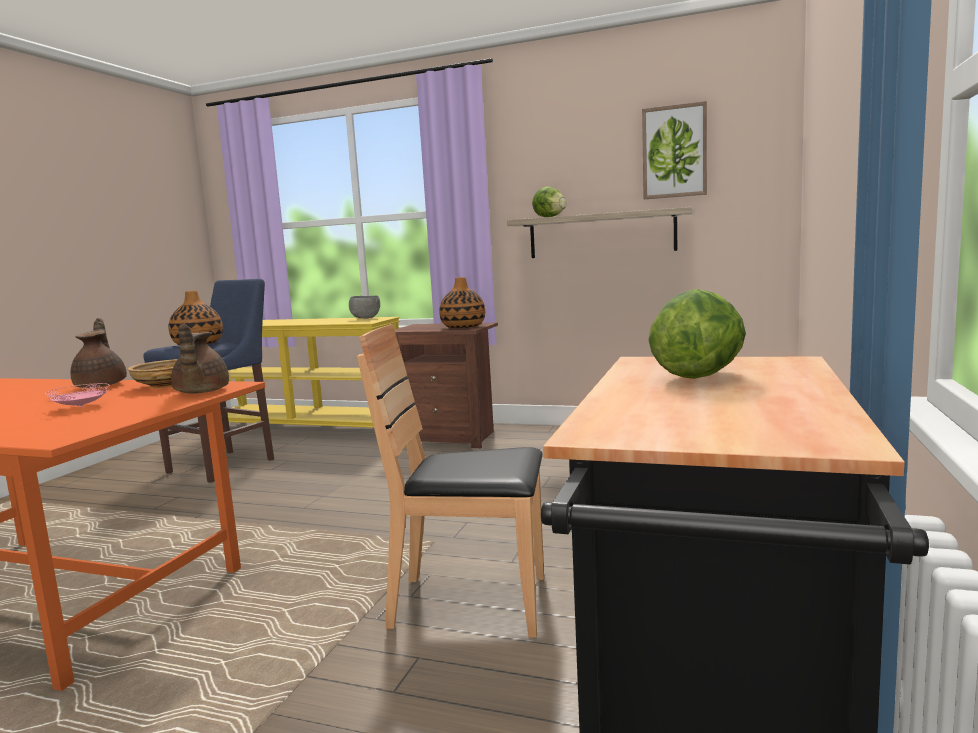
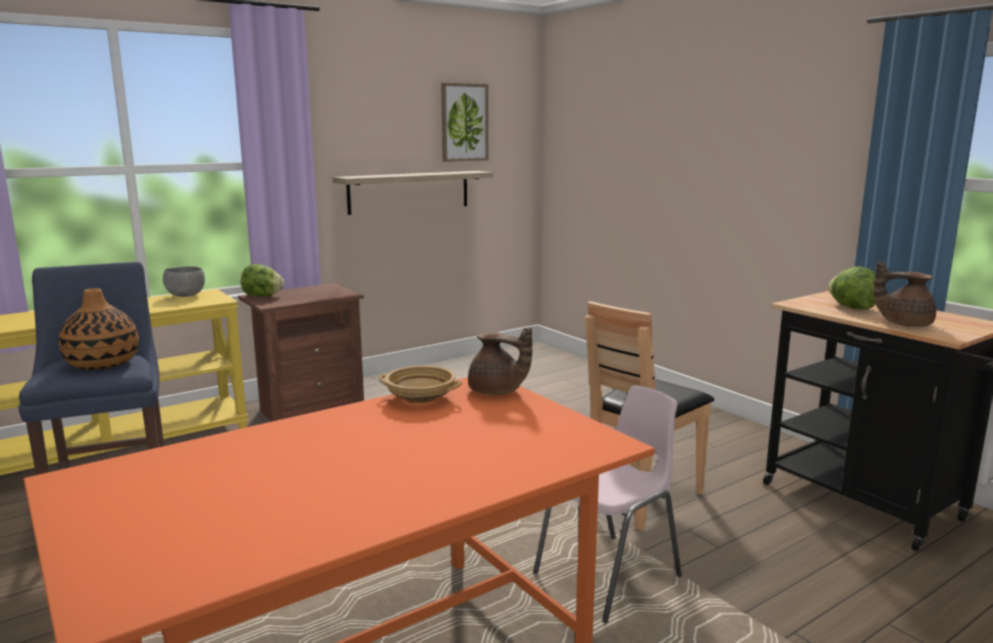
camera: 55 degrees left, 5 degrees up
(80, 407) = (472, 432): pink plate -> none
(102, 385) = (343, 419): brown teapot -> brown teapot (903, 323)
(265, 643) = (610, 576): none -> pink chair
(463, 327) = (328, 292): vase -> none
(550, 217) = (375, 175): lettuce -> lettuce (262, 296)

